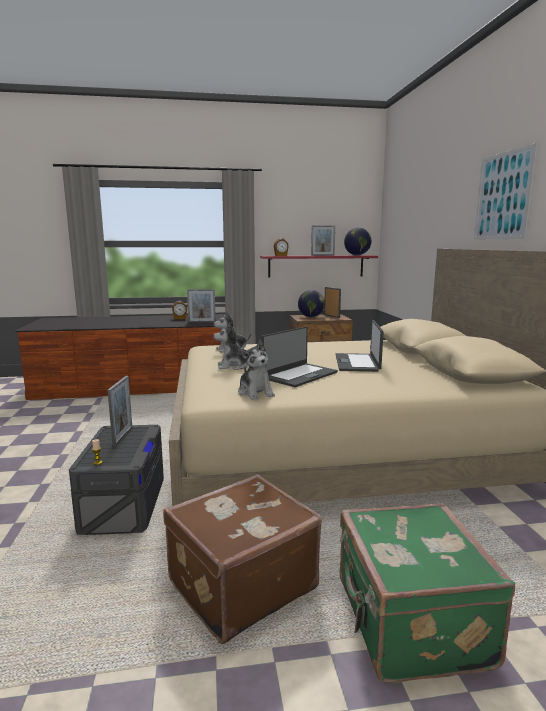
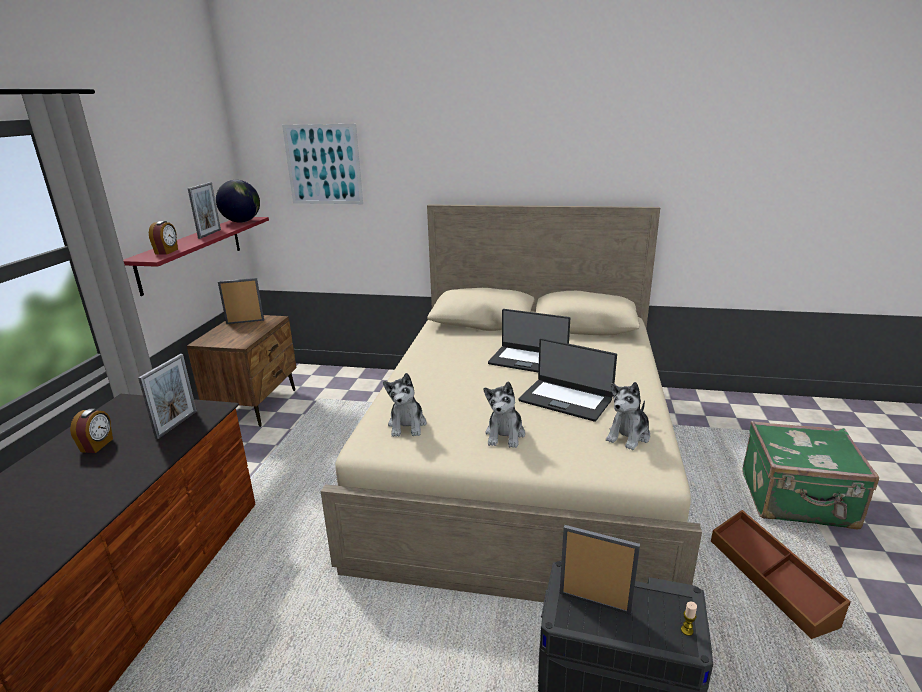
camera: 70 degrees left, 10 degrees up
(240, 584) = (771, 581): brown suitcase -> brown storage box
(255, 393) = (628, 436): plush toy -> plush toy turned 135 degrees clockwise
(299, 375) = (566, 399): laptop -> laptop turned 150 degrees clockwise
(311, 317) = (228, 334): globe -> none
(502, 196) = (530, 152): picture -> picture (323, 164)

